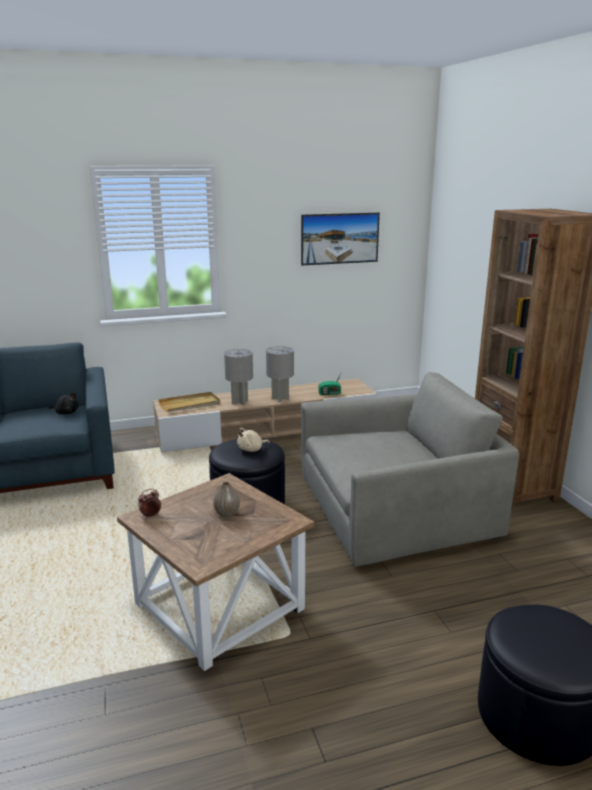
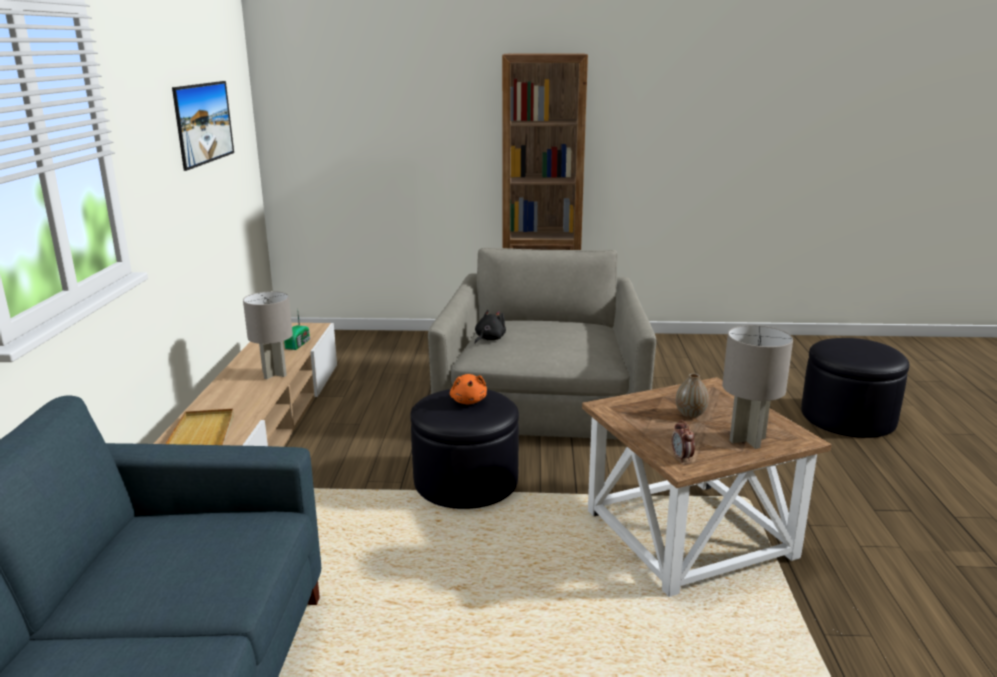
camera: 70 degrees left, 0 degrees up
(66, 413) = (178, 530): black plush toy -> black plush toy (489, 339)
(240, 402) = (247, 401): grey table lamp -> grey table lamp (746, 439)
(251, 449) = (468, 401): beige plush toy -> orange plush toy

